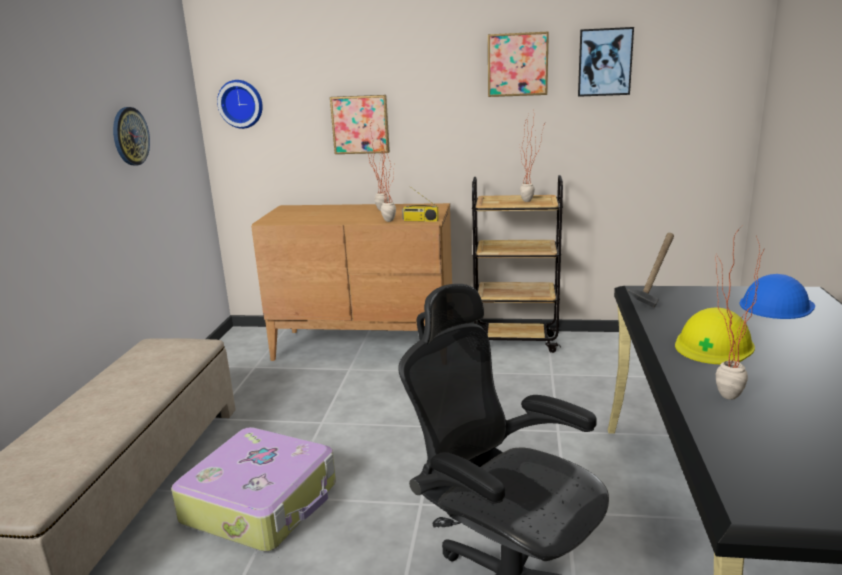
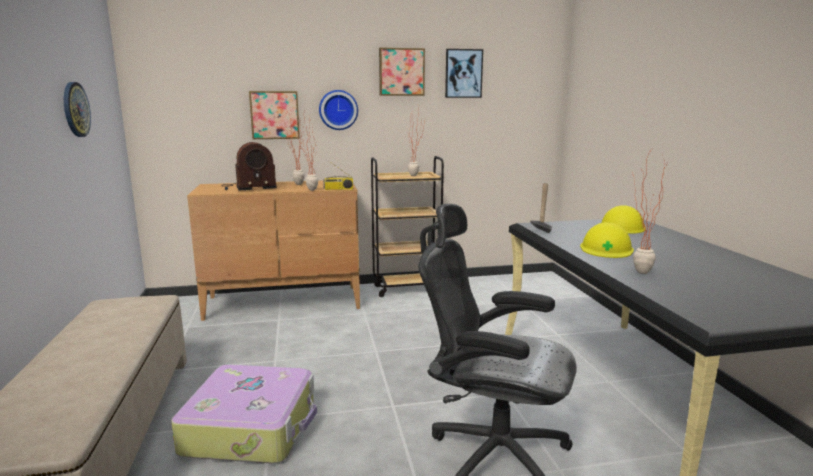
camera: 20 degrees left, 5 degrees down
(241, 104) = (164, 94): wall clock -> wall clock (338, 110)
(323, 213) = (248, 187): none -> radio
(776, 305) = (622, 227): blue hard hat -> yellow hard hat

